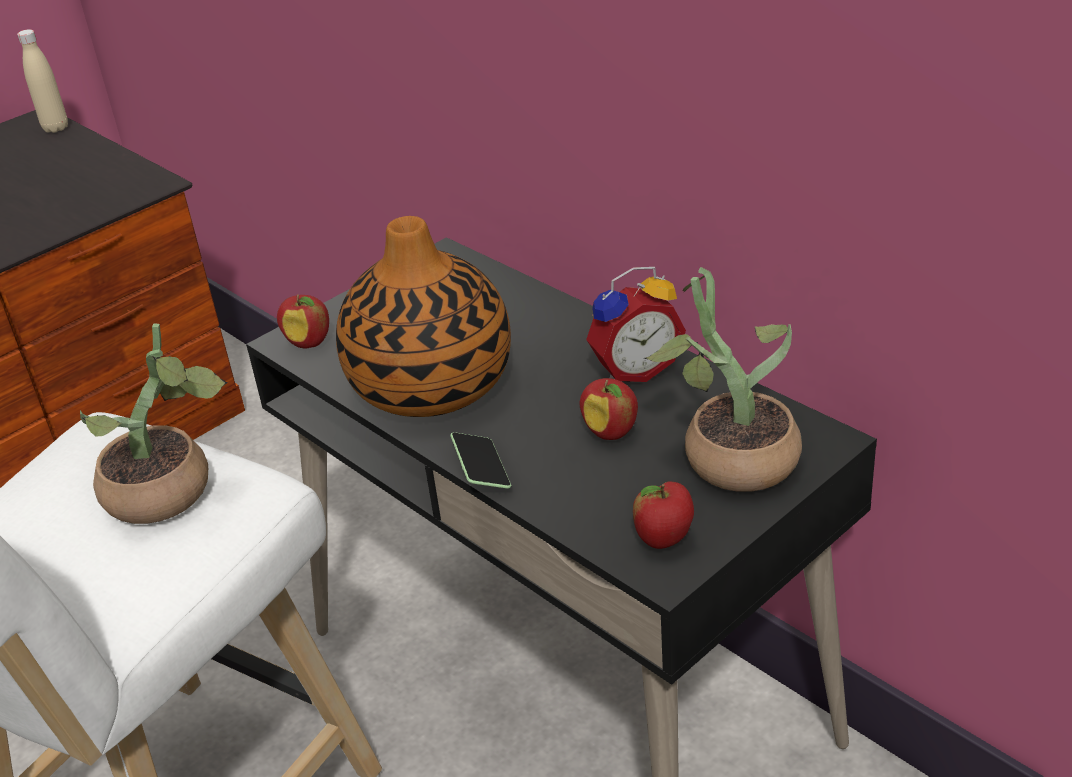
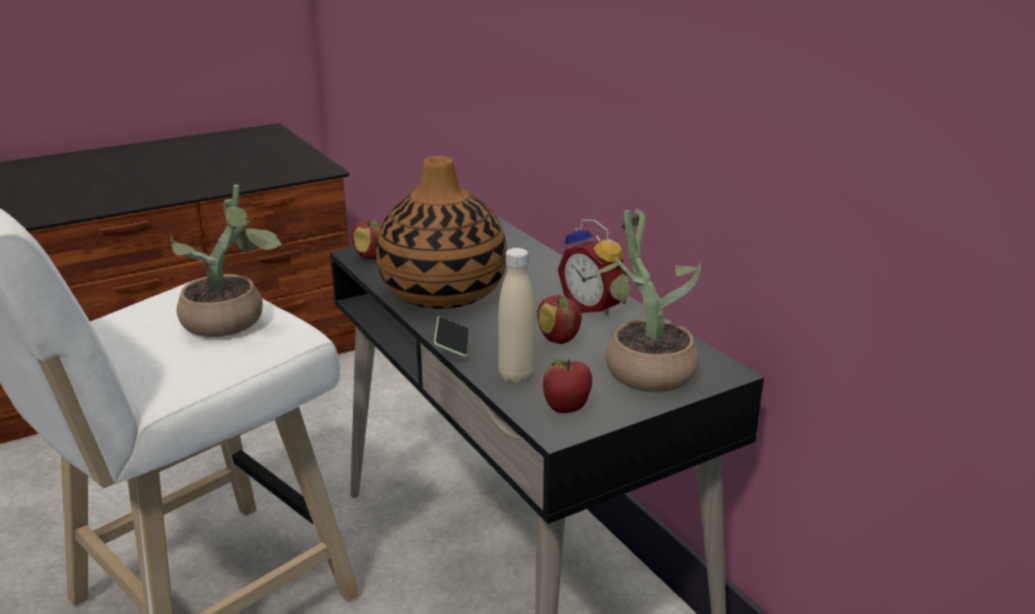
camera: 10 degrees right, 10 degrees down
(56, 128) = (279, 134): beige bottle -> beige bottle (516, 377)
(634, 369) = (595, 307): alarm clock -> alarm clock turned 60 degrees clockwise

